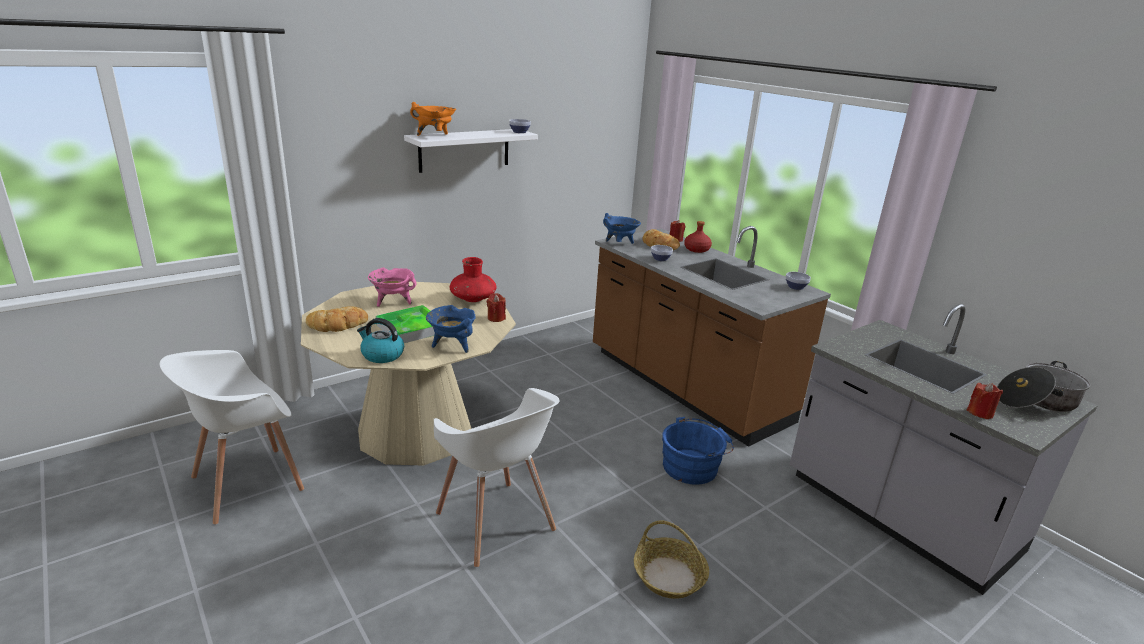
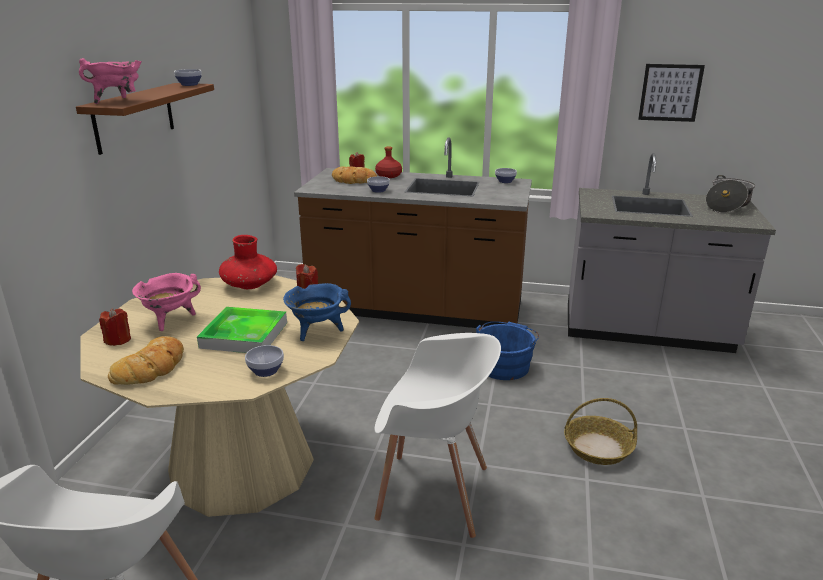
camera: 40 degrees left, 0 degrees up
(382, 355) = (267, 371): kettle -> bowl
(435, 136) = (119, 101): orange cooking pot -> pink cooking pot
(464, 150) = (134, 117): white shelf -> brown shelf
(619, 244) = (322, 189): blue cooking pot -> none
(980, 413) = (722, 221): red candle -> red candle (118, 340)
(1027, 236) = (670, 92): none -> picture

